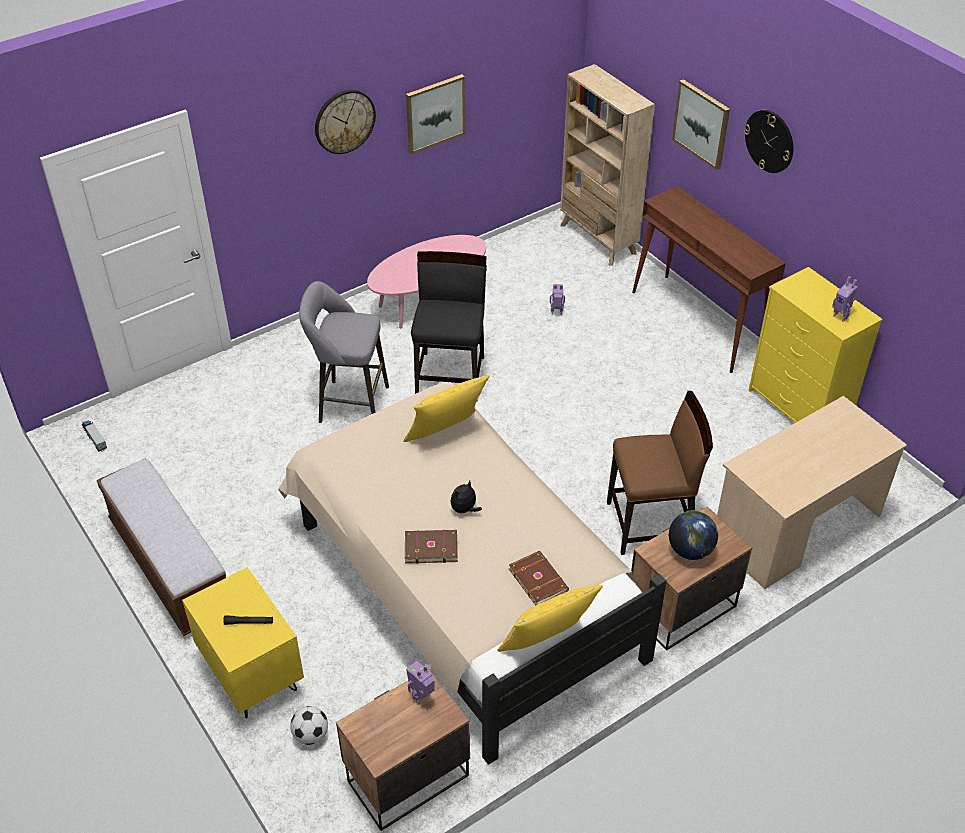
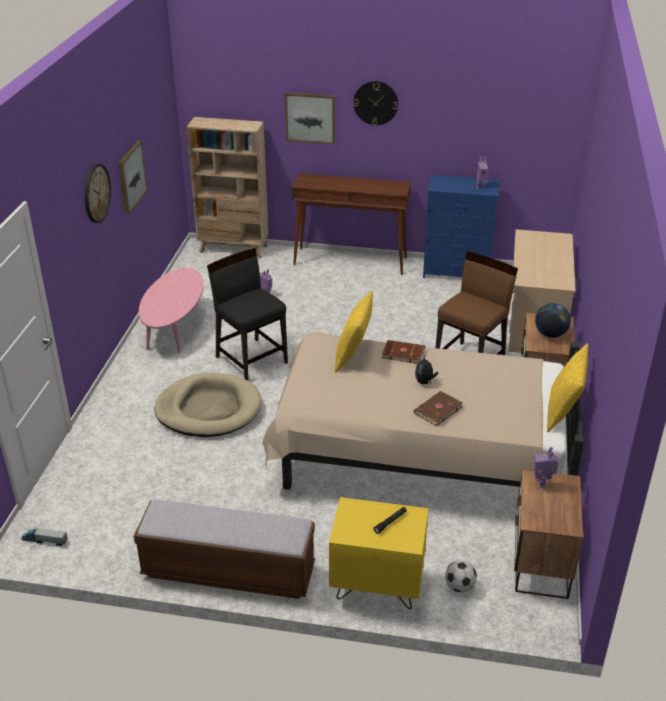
camera: 45 degrees left, 10 degrees down
(349, 404) = (208, 409): grey stool -> beige dog bed
(539, 579) = (514, 387): brown book -> brown book (403, 353)
(799, 407) = (457, 271): yellow dresser -> blue dresser

